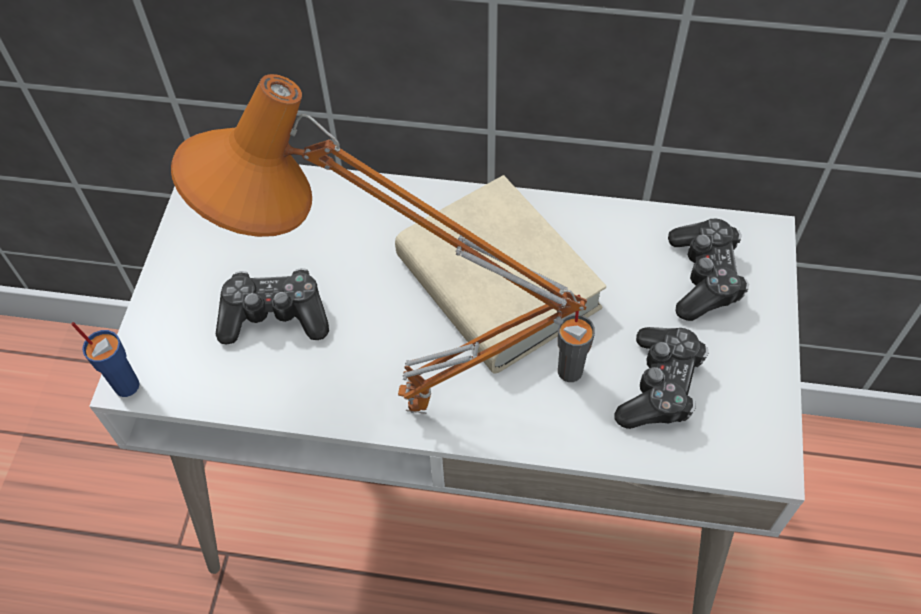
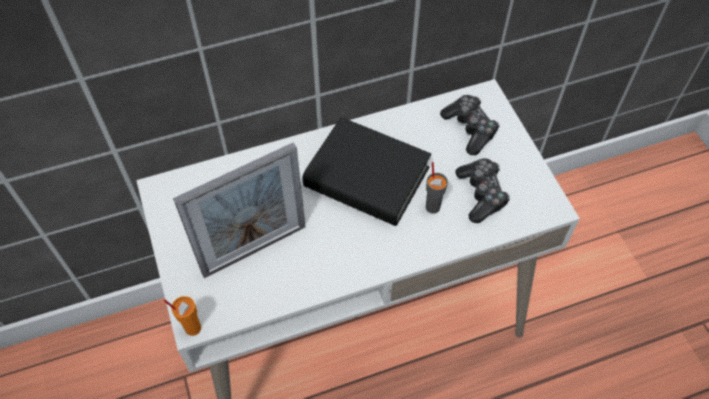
camera: 30 degrees left, 0 degrees up
(126, 385) = (192, 327): blue cup -> orange cup
(275, 316) = (254, 250): game controller -> picture frame
(415, 420) = (369, 269): orange table lamp -> none
(497, 283) = (366, 178): beige book -> black book

